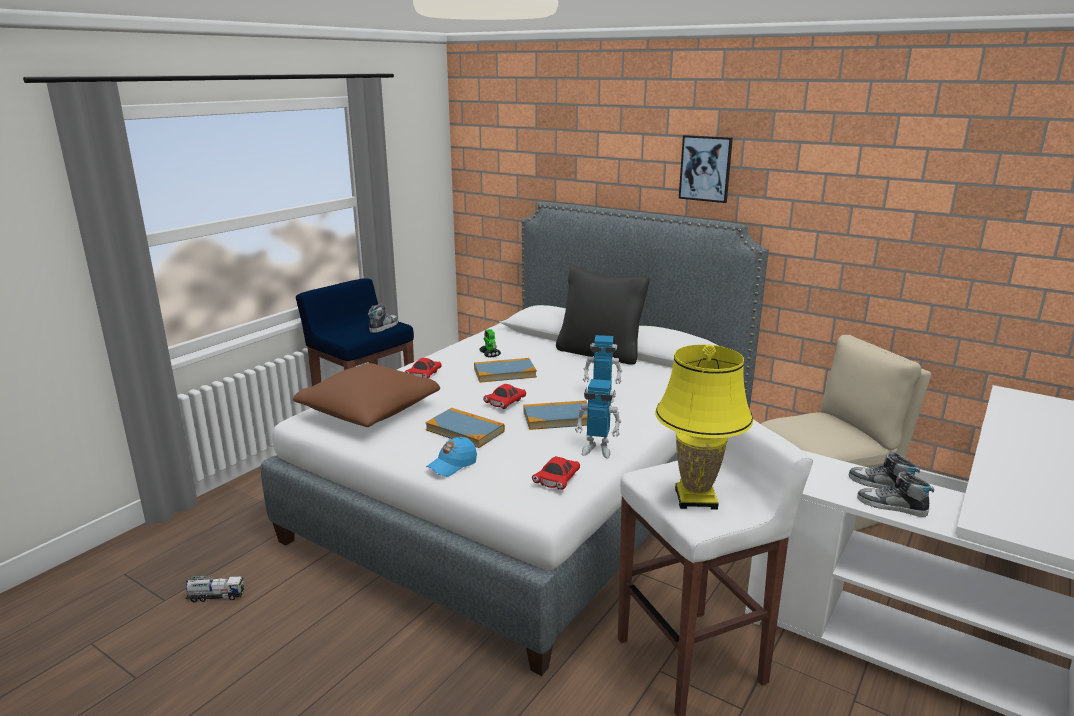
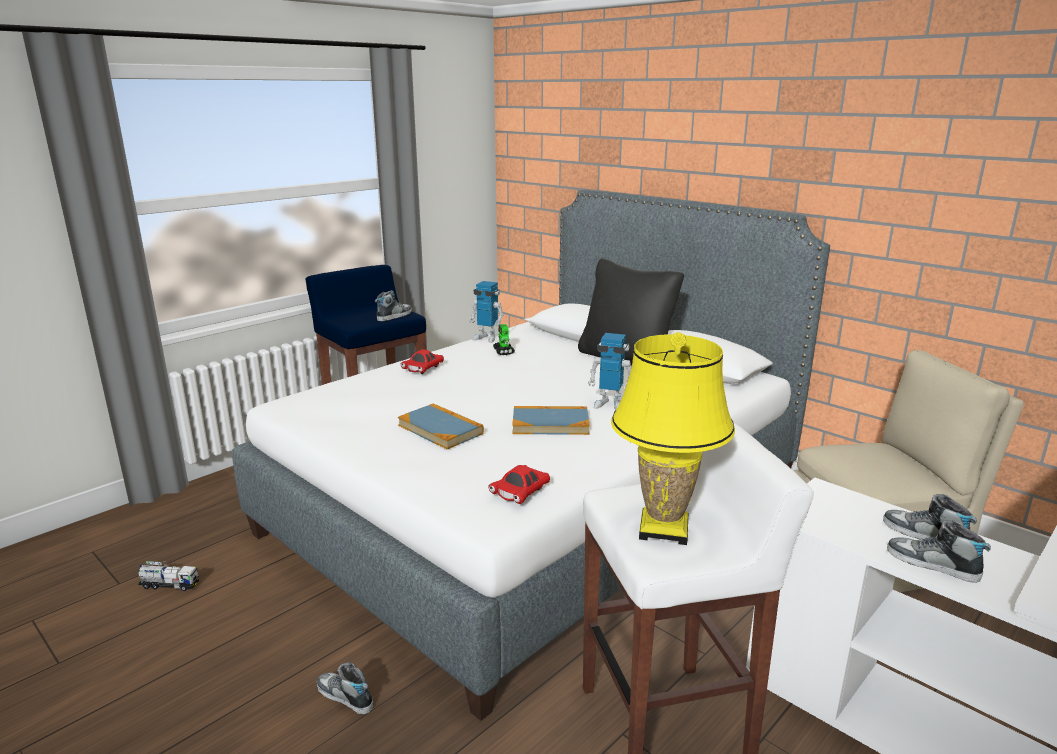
camera: 10 degrees right, 0 degrees up
(370, 411) = (349, 401): brown pillow -> none
(418, 672) = (345, 697): none -> shoe
(452, 465) = (409, 466): blue cap -> none
(504, 373) = (511, 372): book -> none
(505, 403) = (497, 404): red toy car -> none
(597, 450) = (581, 462): toy robot -> toy robot (486, 338)
(705, 168) = (762, 149): picture -> none

